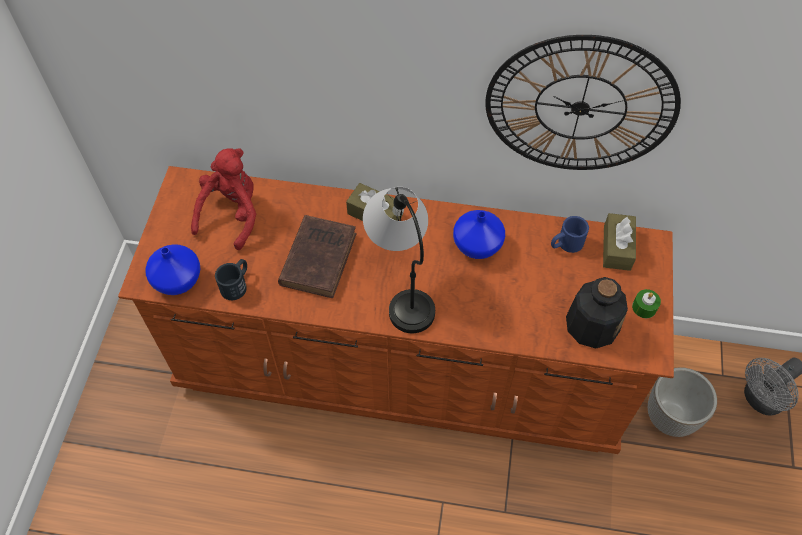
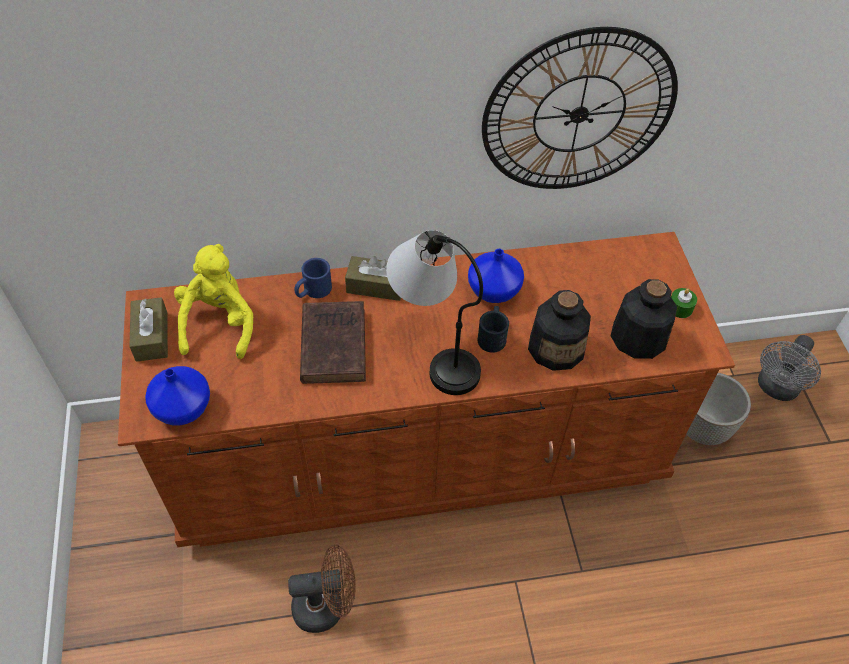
camera: 20 degrees left, 5 degrees down
(232, 214) = (219, 323): red plush toy -> yellow plush toy
(236, 284) = (253, 394): black mug -> black mug (492, 335)
(276, 472) = (326, 606): none -> brown fan
(512, 314) = (556, 347): none -> bottle
(565, 244) = (580, 268): blue mug -> blue mug (313, 291)
(617, 248) = (630, 259): brown tissue box -> brown tissue box (152, 336)

